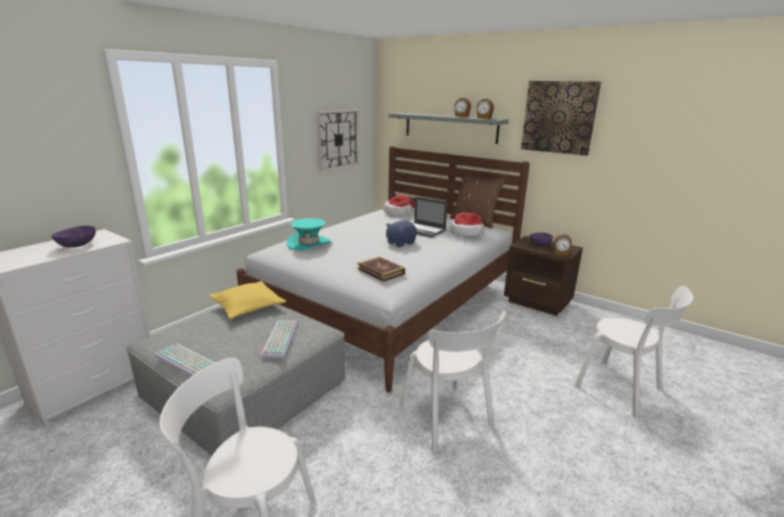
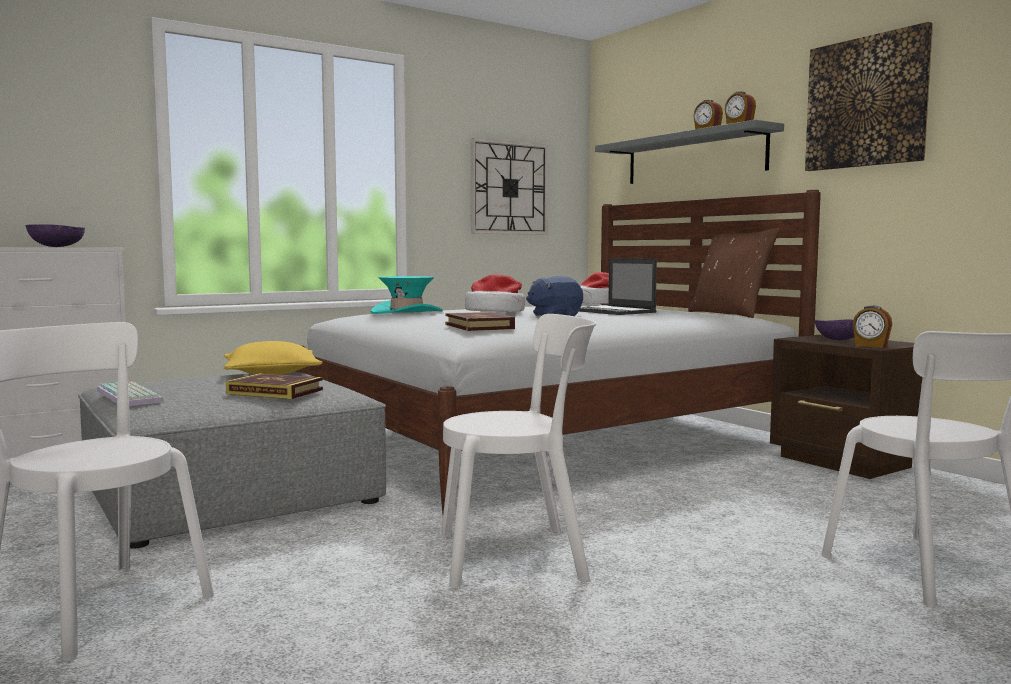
camera: 20 degrees right, 15 degrees down
(279, 338) = (275, 392): keyboard -> book
(447, 419) = (519, 556): white chair -> white chair turned 90 degrees counterclockwise
(466, 233) = (691, 315): hat -> hat (496, 312)

